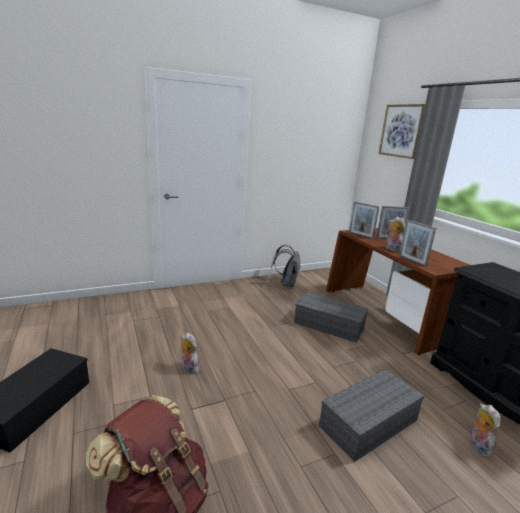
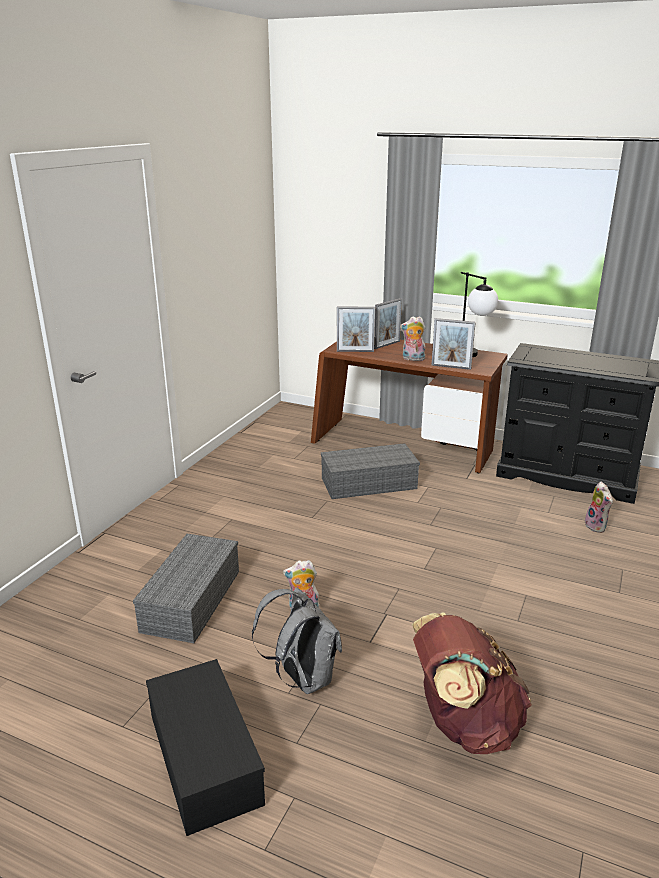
camera: 40 degrees left, 5 degrees up
(286, 284) = (252, 455): grey backpack -> grey backpack (302, 678)
(369, 421) = (516, 555): grey storage box -> grey storage box (191, 599)
(401, 131) = (348, 192): picture -> none
(443, 261) = (473, 356): none -> table lamp
(478, 446) = (597, 527): plush toy -> plush toy turned 150 degrees counterclockwise

